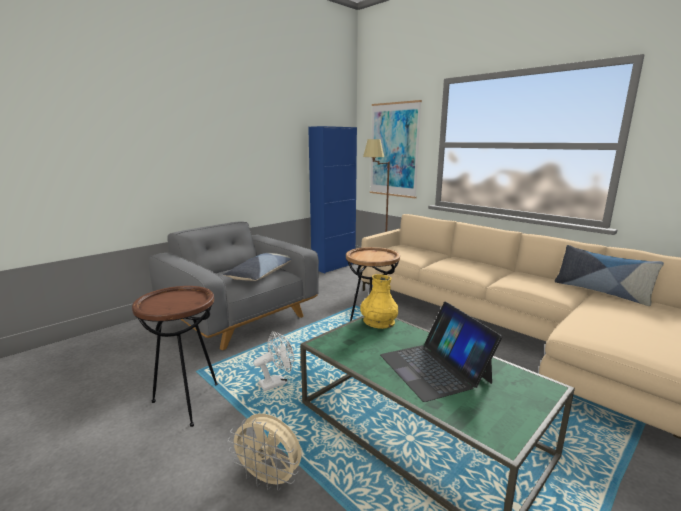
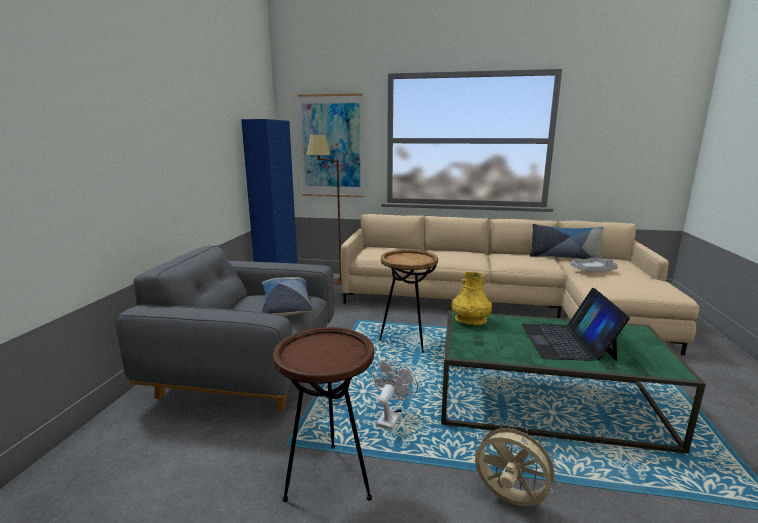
camera: 35 degrees left, 0 degrees up
(269, 479) = (509, 500): beige fan -> beige fan turned 135 degrees counterclockwise
(434, 368) = (567, 341): laptop -> laptop turned 60 degrees clockwise
(607, 312) = (593, 270): none -> grey tray

